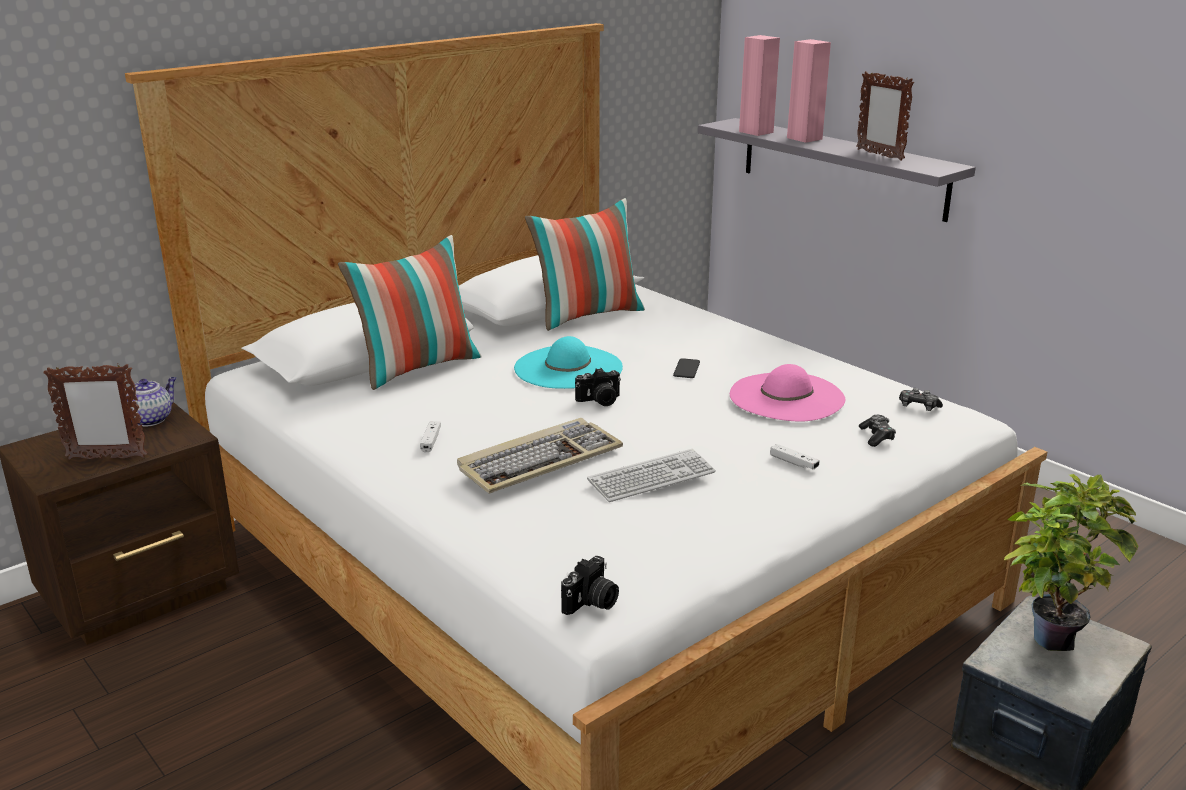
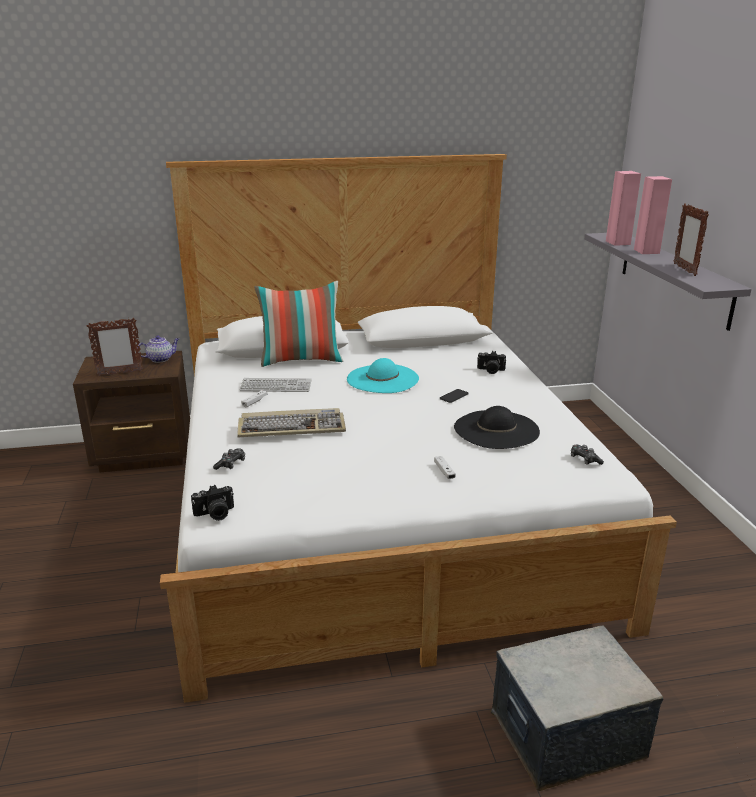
camera: 30 degrees right, 0 degrees up
(106, 458) = (120, 373): picture frame -> picture frame turned 45 degrees counterclockwise
(587, 315) = (437, 350): pillow -> none
(599, 401) = (373, 402): camera -> camera (490, 370)
(651, 477) = (338, 454): keyboard -> keyboard (276, 386)
(786, 397) = (496, 429): pink hat -> black hat
(877, 437) = (524, 471): game controller -> game controller (231, 464)
(1048, 633) = (584, 656): potted plant -> none

